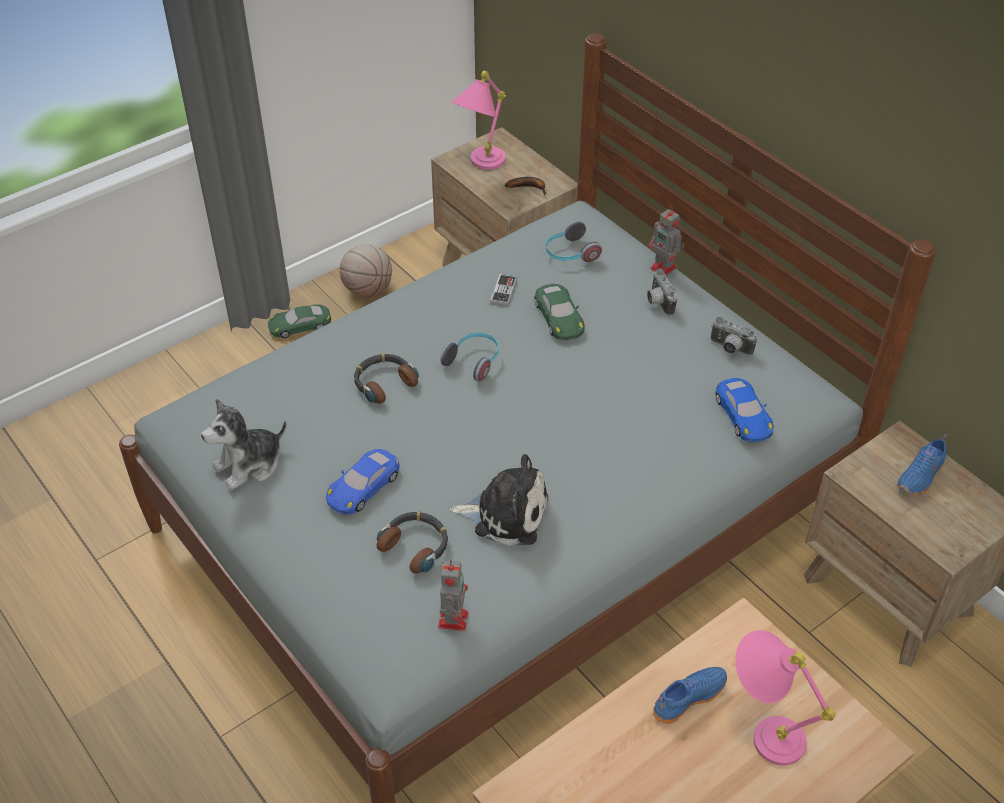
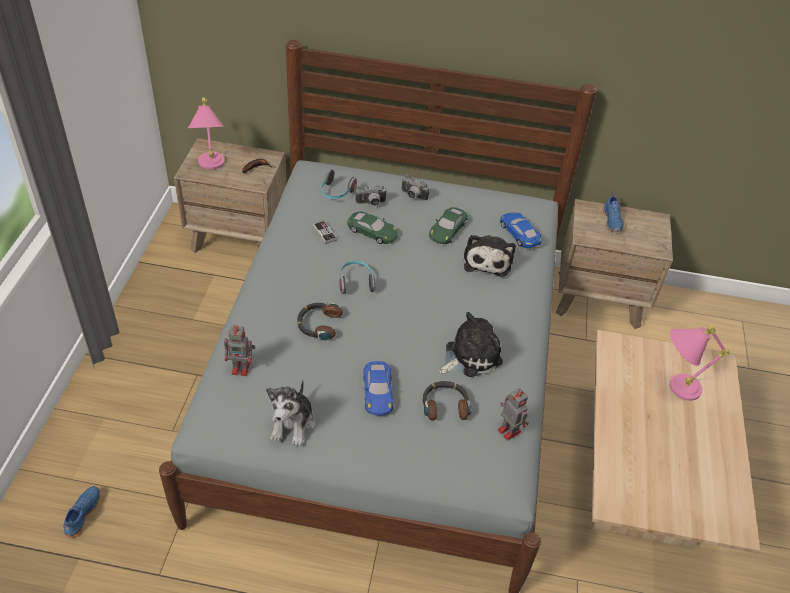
camera: 45 degrees left, 0 degrees up
(300, 325) = (137, 338): green toy car -> green toy car (447, 229)
(368, 290) = (160, 292): basketball -> none
(660, 423) = (487, 260): none -> plush toy
(664, 268) = (394, 176): toy robot -> toy robot (242, 368)
(687, 697) = (628, 395): blue shoe -> blue shoe (82, 514)
(729, 349) = (475, 202): camera -> camera (371, 203)
(743, 415) = (519, 233): blue toy car -> blue toy car turned 150 degrees counterclockwise

